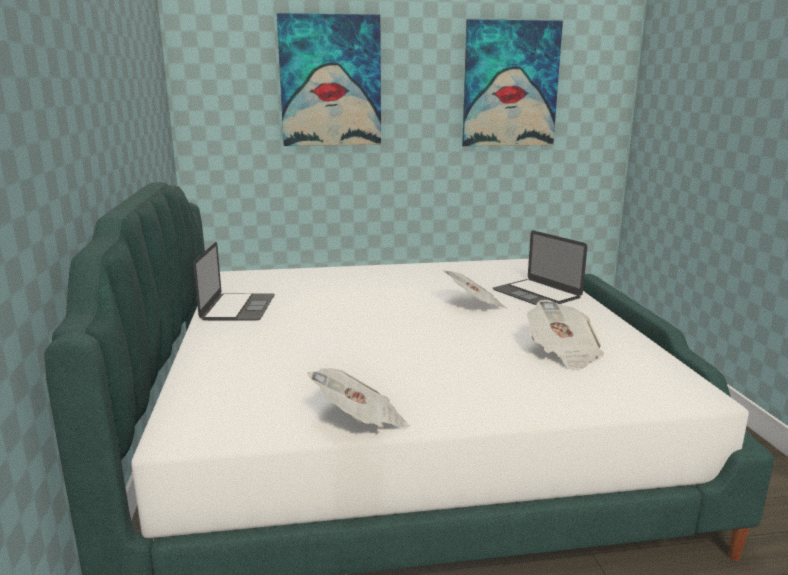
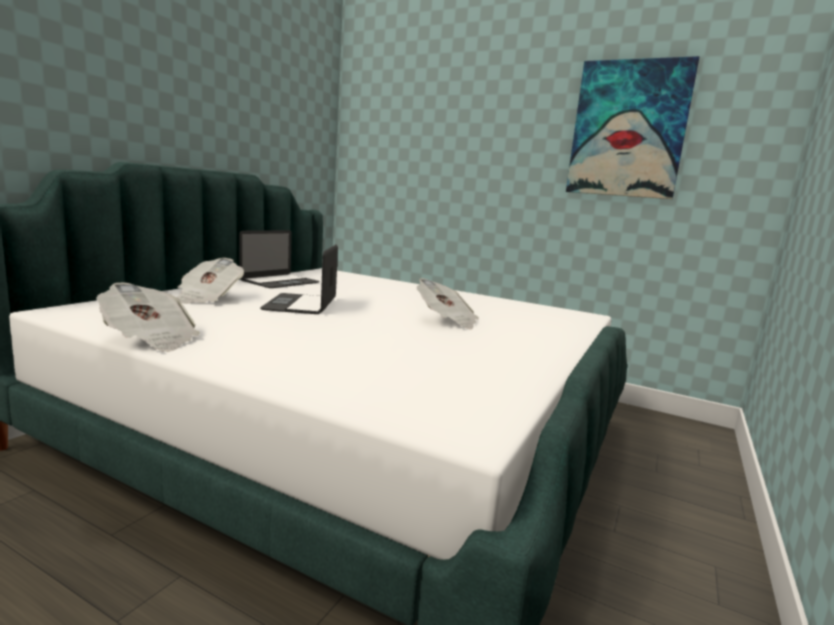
camera: 35 degrees right, 5 degrees down
(330, 81) = (451, 124): picture -> none
(536, 293) = (531, 330): laptop -> laptop (301, 304)
(563, 353) = (426, 363): newspaper -> newspaper (207, 298)

